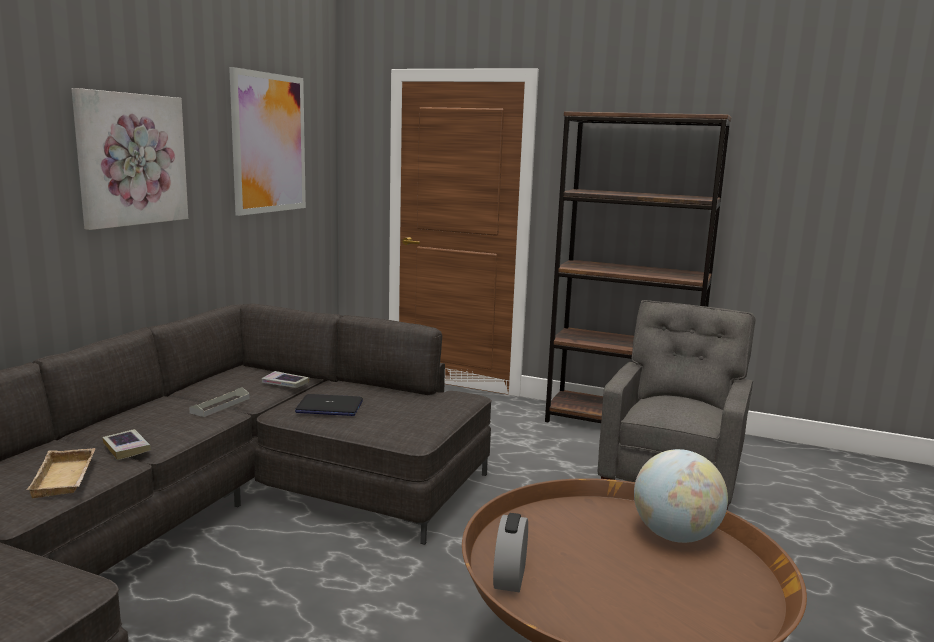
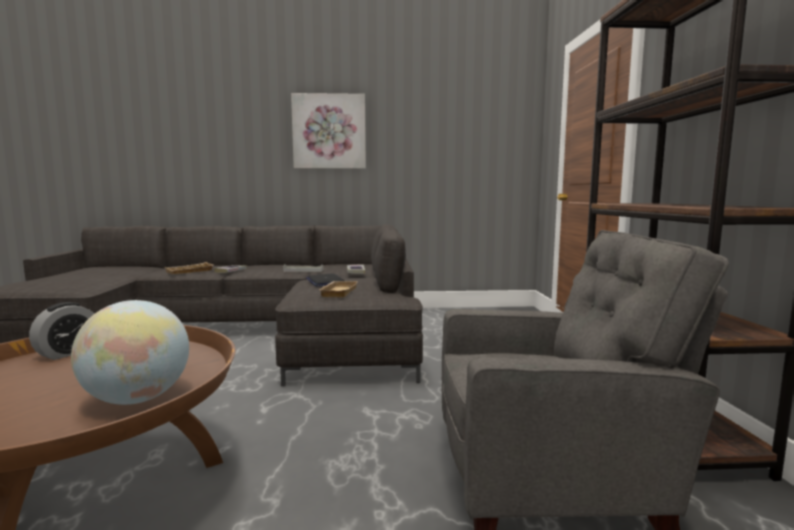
camera: 65 degrees right, 5 degrees down
(269, 143) = (453, 122): picture -> none
(403, 412) = (337, 292): none -> beige tray
(510, 577) = (68, 353): alarm clock -> alarm clock turned 135 degrees clockwise

